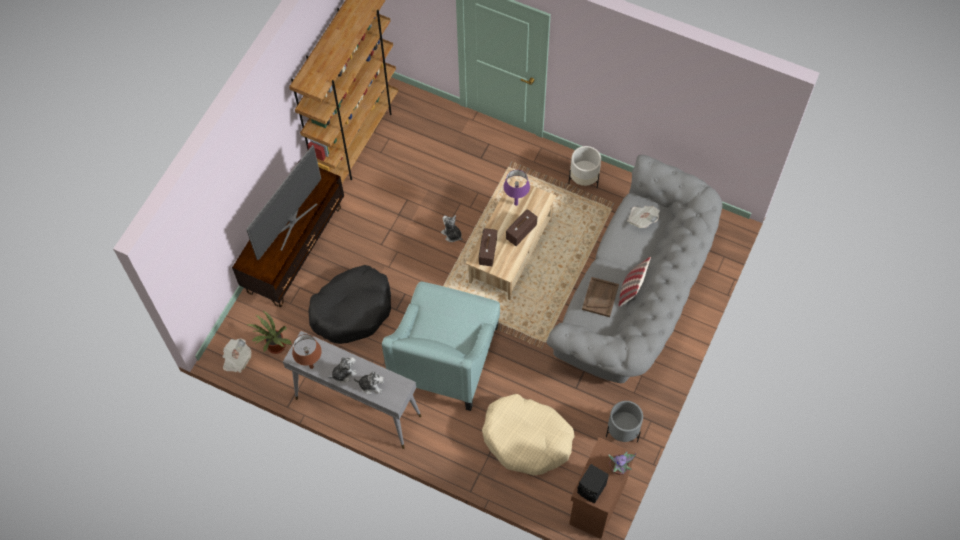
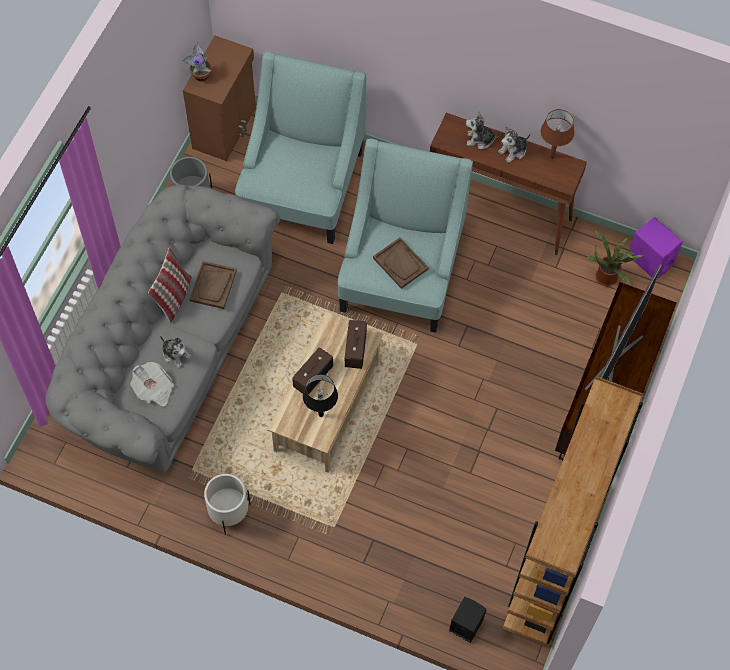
camera: 175 degrees right, 0 degrees up
(236, 359) = (650, 260): newspaper -> purple speaker
(352, 309) = (521, 323): black dog bed -> none
(357, 407) = (498, 213): grey console table -> brown console table
(447, 312) = (400, 264): none -> brown tray
(452, 234) = (405, 425): plush toy -> plush toy (176, 354)
(516, 204) = (320, 414): purple table lamp -> black table lamp
(527, 439) = (302, 187): beige dog bed -> turquoise armchair
(592, 489) = (230, 54): black speaker -> black speaker (465, 624)

